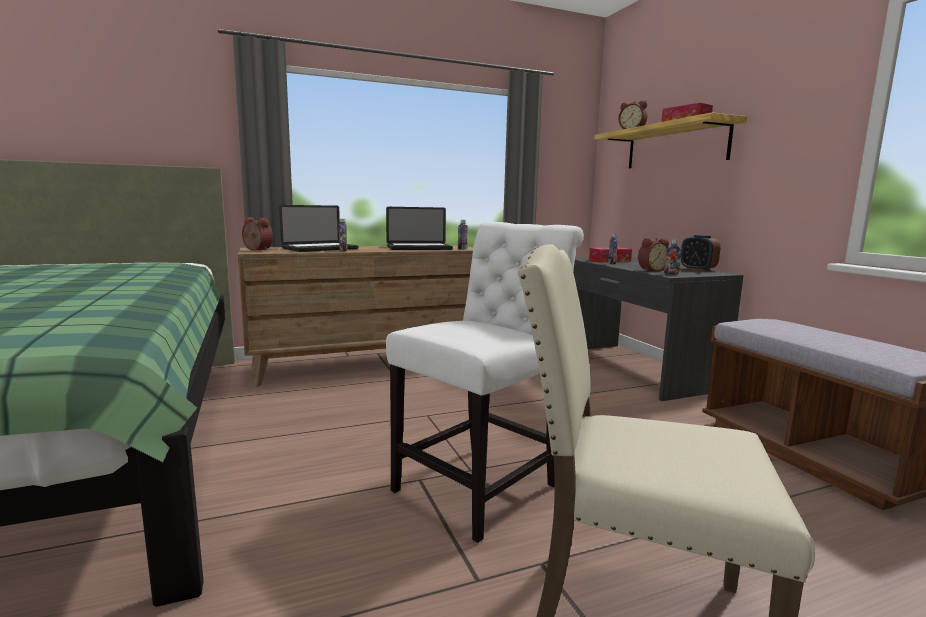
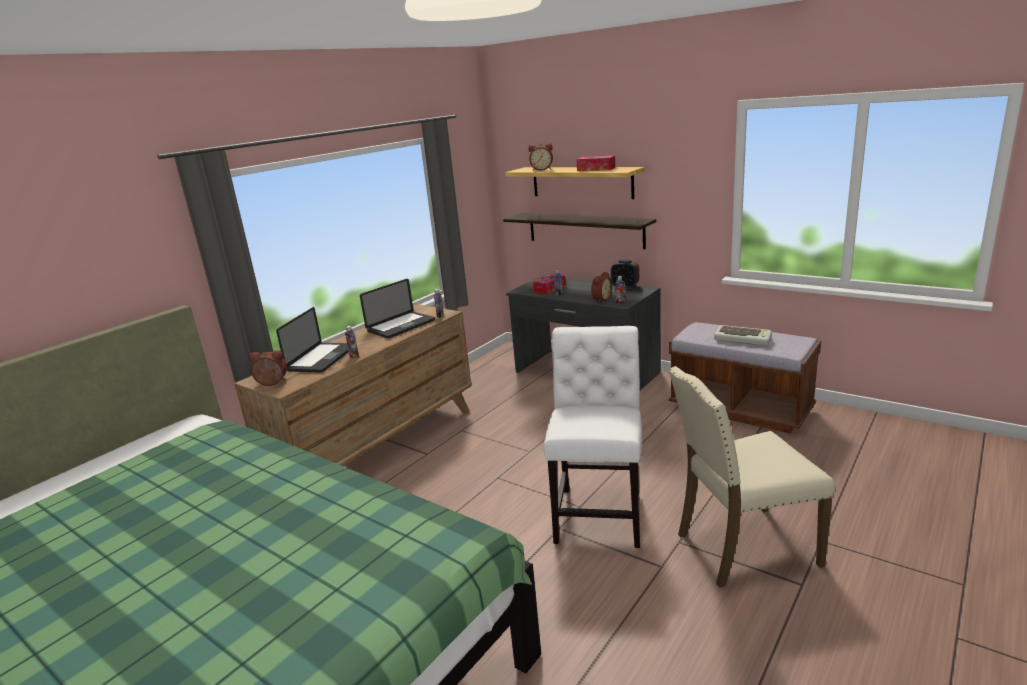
camera: 30 degrees left, 10 degrees up
(670, 203) = (585, 230): none -> shelf
(827, 339) = (743, 339): none -> keyboard

